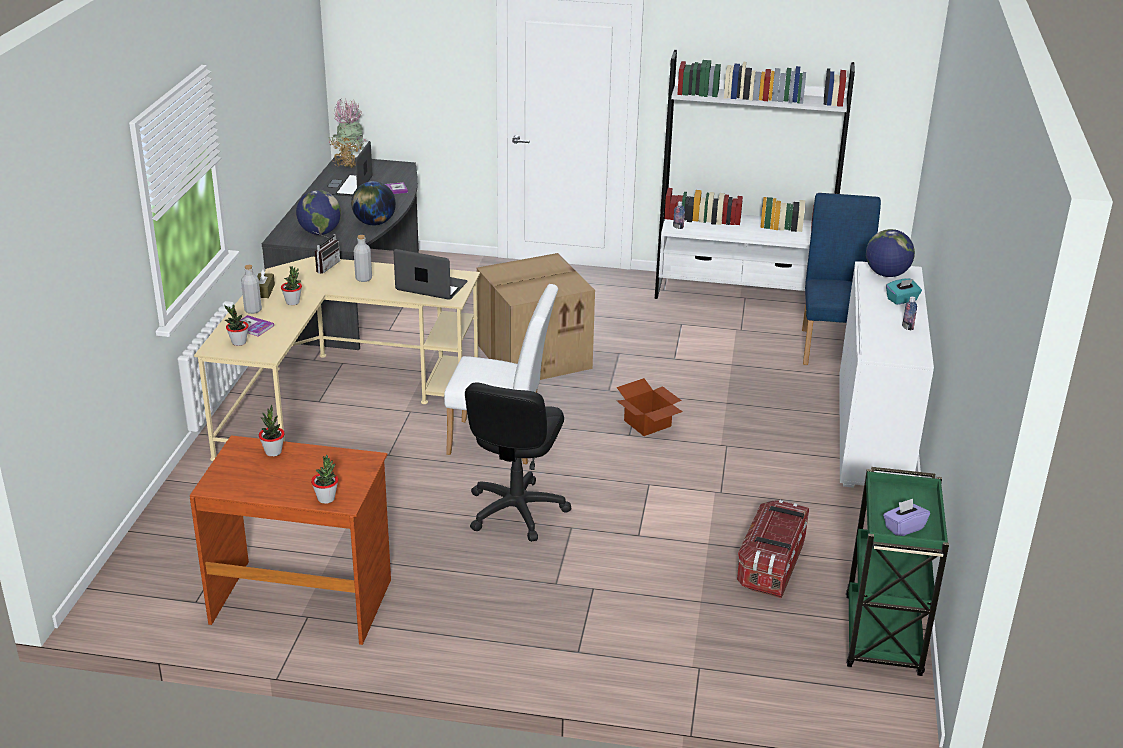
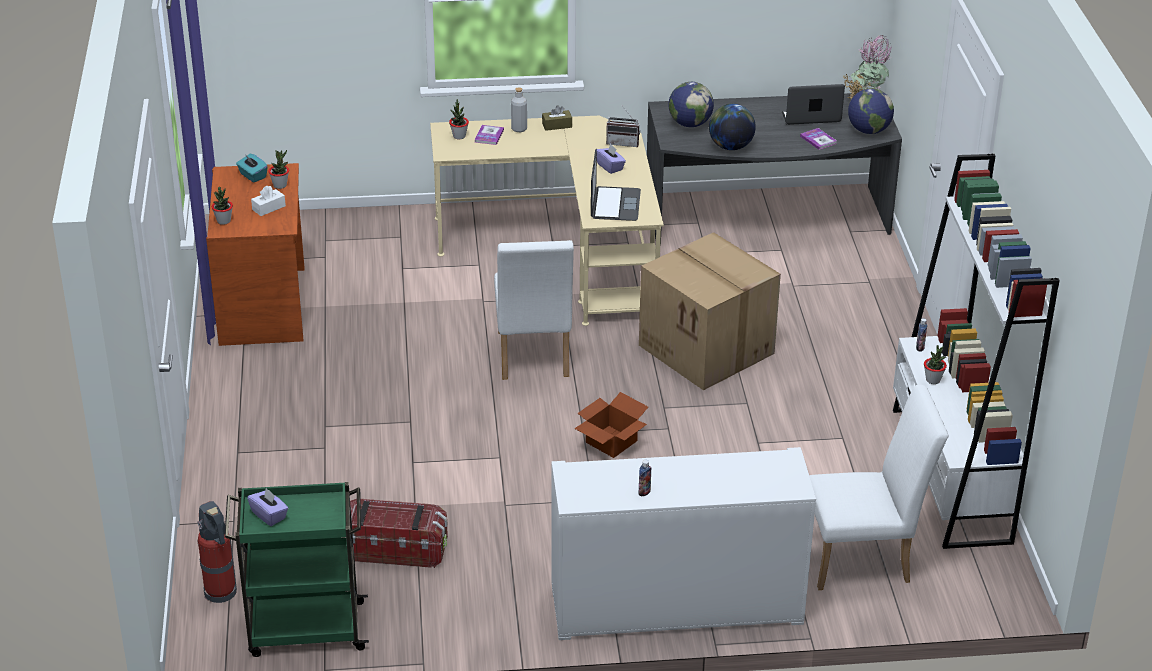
camera: 75 degrees right, 5 degrees up
(293, 302) = (544, 143): potted plant -> potted plant (933, 380)
(318, 465) = (268, 208): none -> white tissue box
(363, 278) = (610, 167): grey bottle -> purple tissue box
(516, 511) = (424, 386): black office chair -> none
(818, 689) = (221, 593): none -> fire extinguisher
(832, 345) = (865, 561): blue chair -> white chair
(886, 274) = (775, 472): globe -> globe (868, 131)
(902, 300) = (713, 486): turquoise tissue box -> turquoise tissue box (252, 176)

